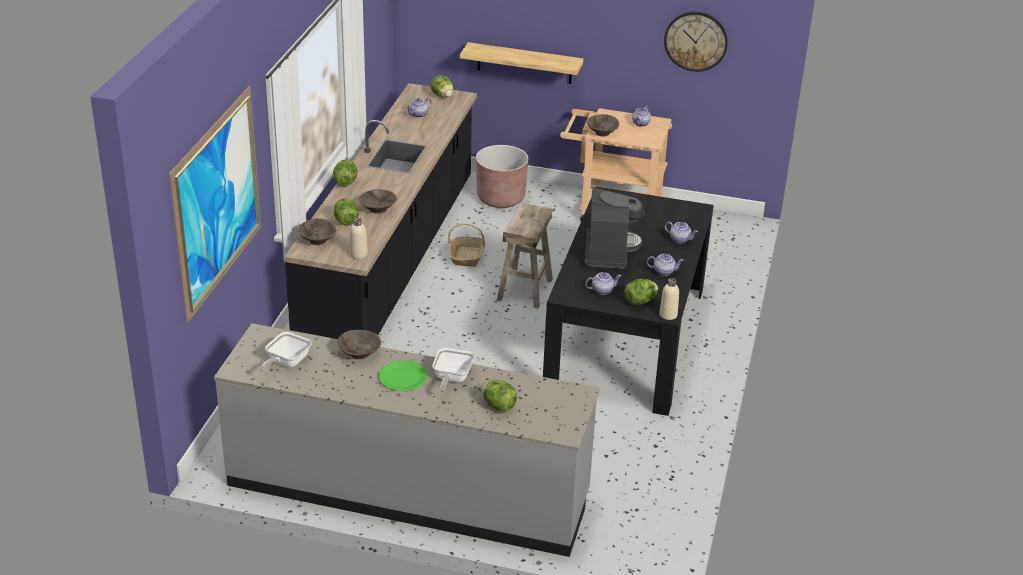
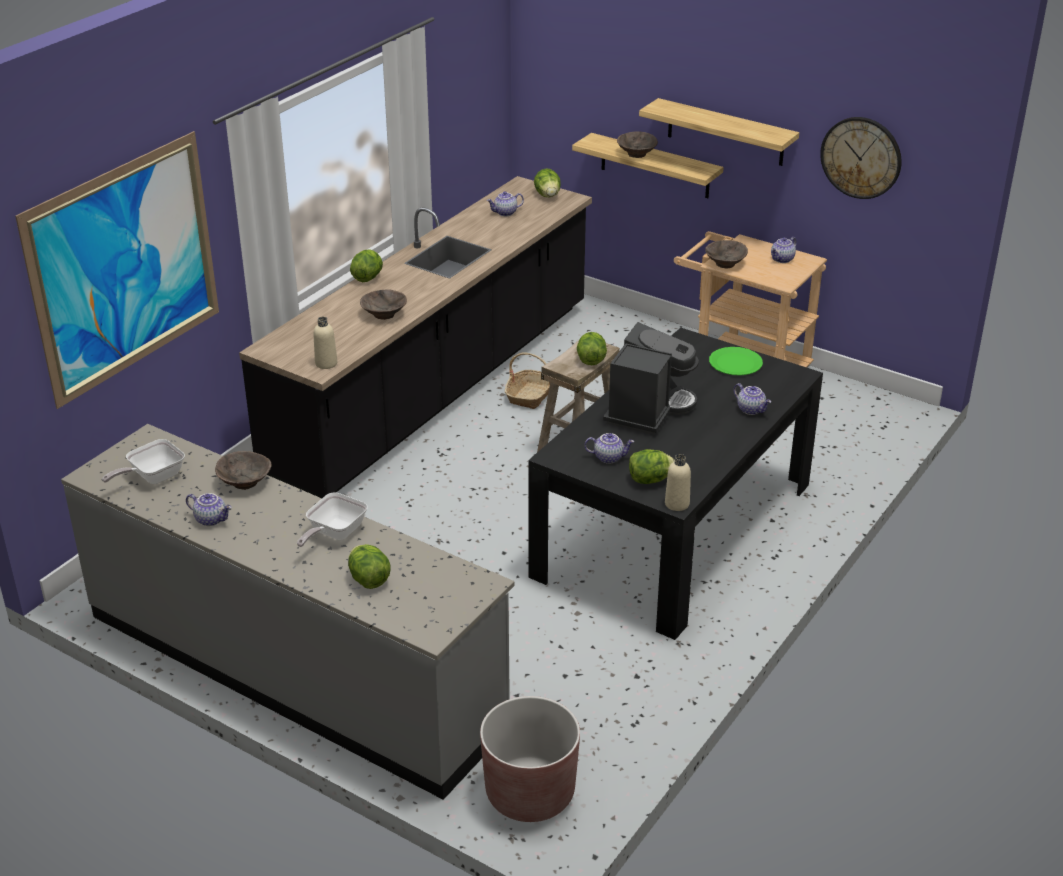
camera: 20 degrees right, 0 degrees up
(317, 240) = (289, 340): brown bowl -> brown bowl (636, 154)
(345, 221) = (337, 322): lettuce -> lettuce (591, 360)
(403, 377) = (276, 521): green plate -> green plate (735, 363)
(501, 198) = (611, 333): brown planter -> brown planter (530, 793)
(584, 32) = (725, 132): none -> shelf
(664, 271) = (705, 447): teapot -> teapot (211, 519)

